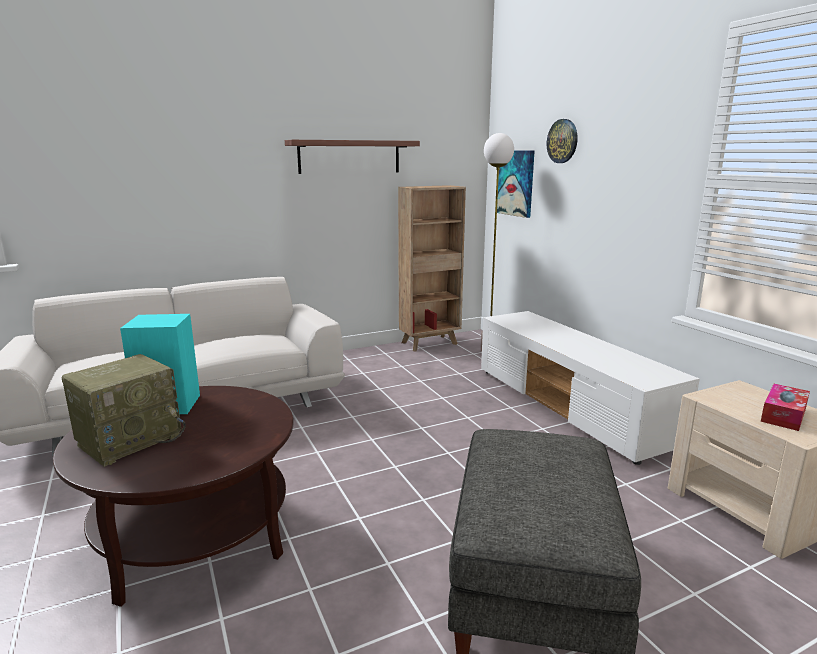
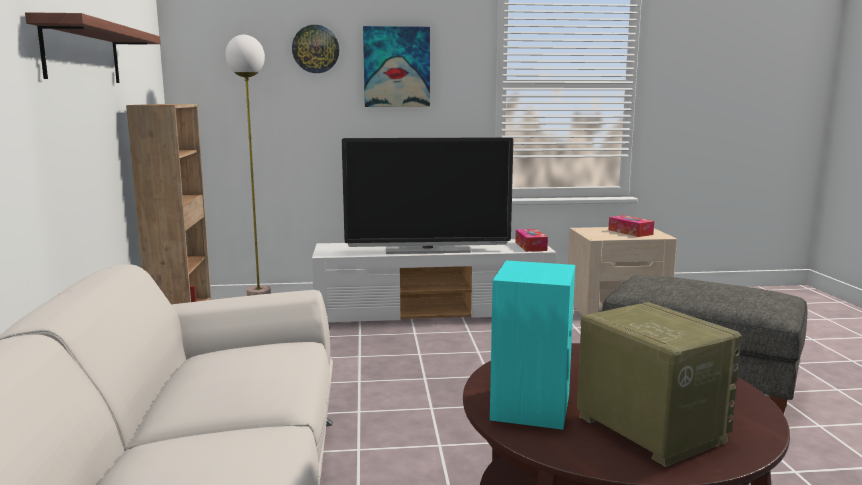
camera: 70 degrees left, 5 degrees down
(515, 183) = (235, 99): picture -> picture (396, 67)
(560, 342) = (427, 250): none -> television
(648, 378) = (530, 246): none -> tissue box

